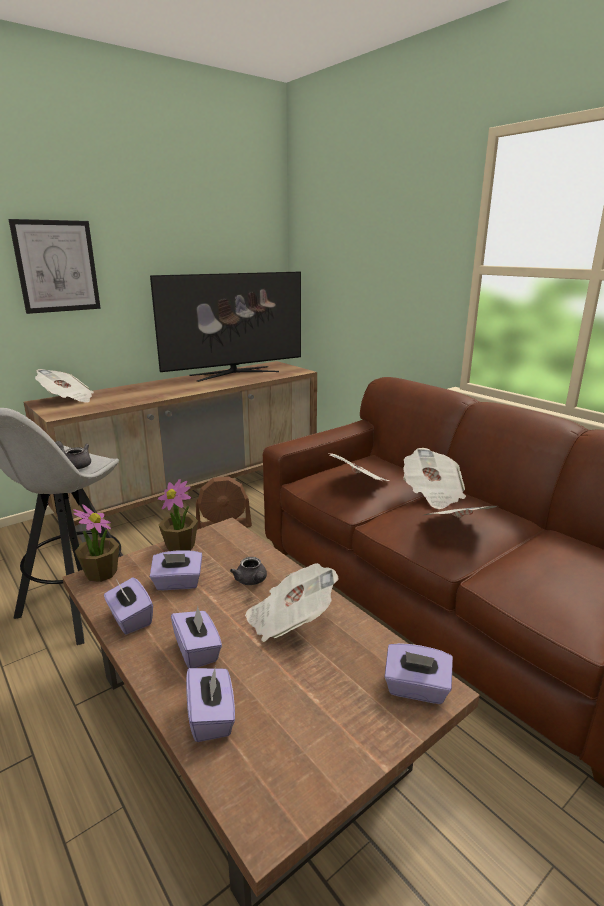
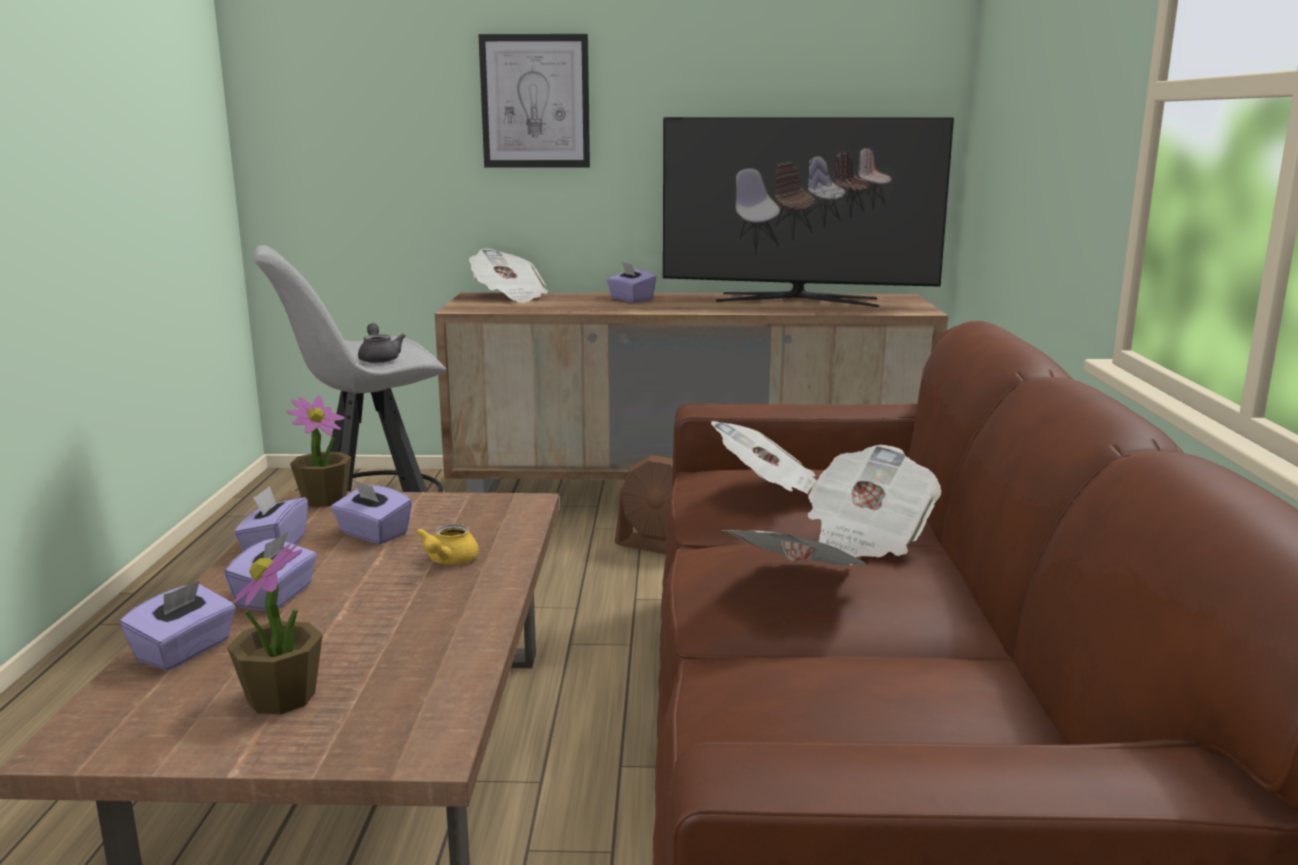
camera: 40 degrees right, 5 degrees down
(181, 546) = (442, 502): potted plant -> potted plant (282, 698)
(252, 581) = (448, 561): grey teapot -> yellow teapot
(290, 620) = (411, 612): newspaper -> none
(416, 689) = (405, 735): purple tissue box -> purple tissue box (631, 299)

